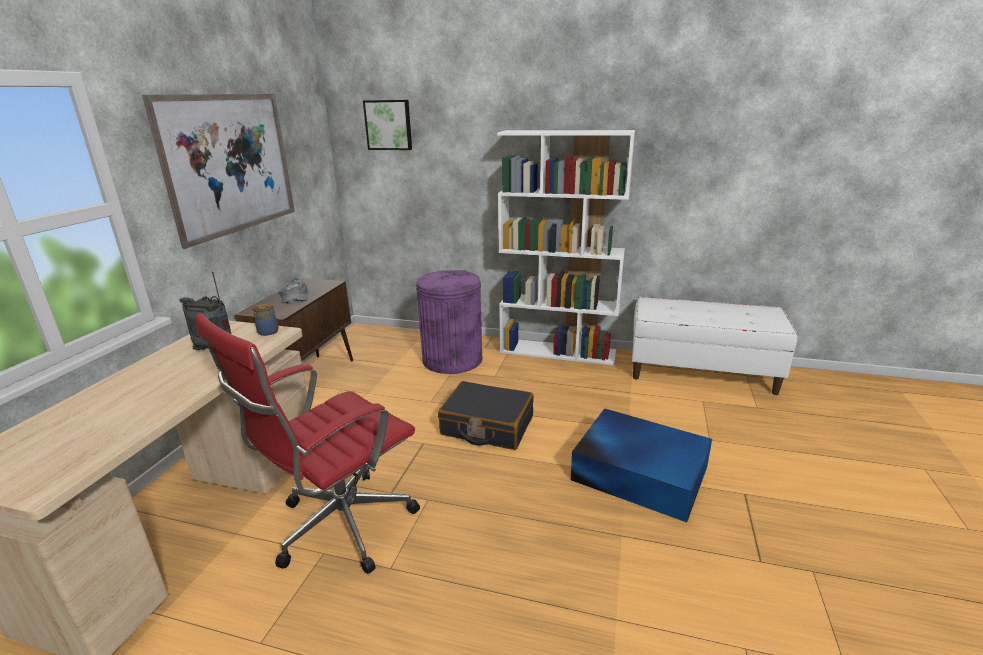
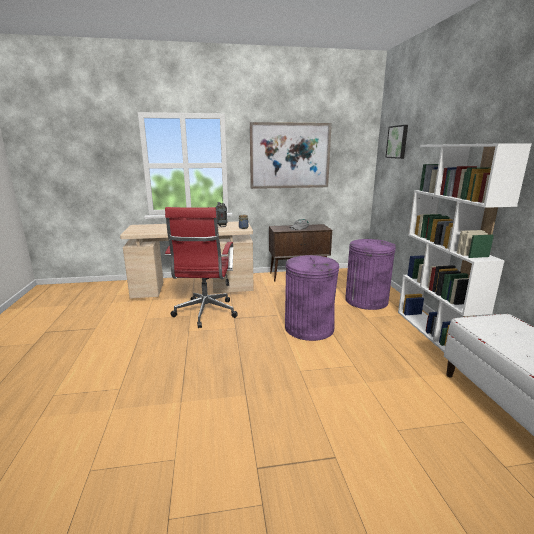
camera: 65 degrees right, 5 degrees down
(339, 528) = (205, 314): red office chair -> red office chair turned 105 degrees counterclockwise
(487, 426) = (309, 328): black suitcase -> purple trash can
(638, 472) = (314, 393): blue storage box -> none

